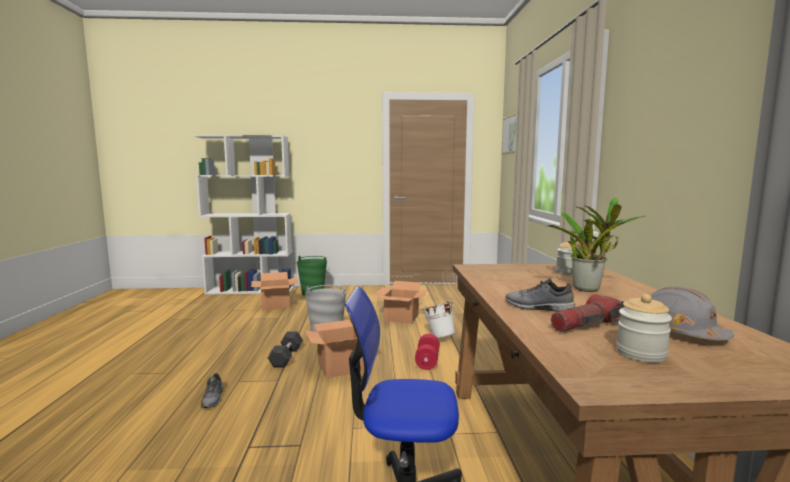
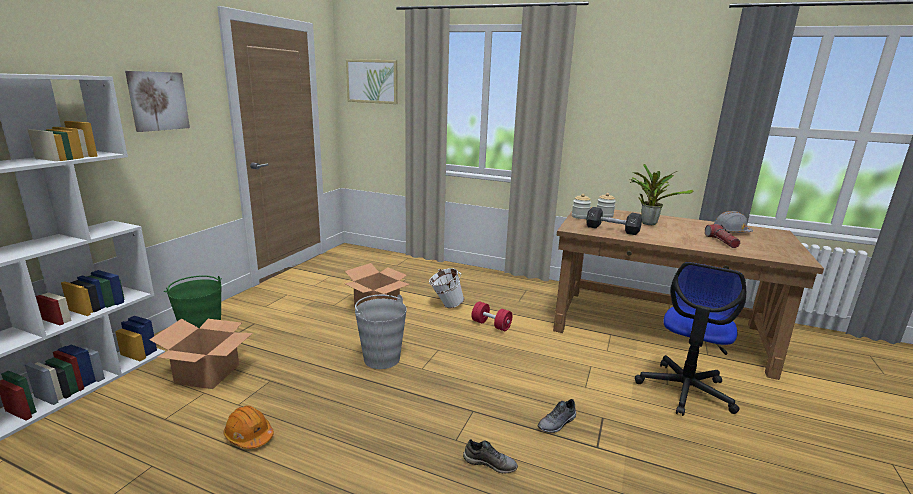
camera: 65 degrees left, 10 degrees up
(223, 328) = (249, 435): none -> orange hard hat
(286, 357) = (416, 395): black dumbbell -> black dumbbell (612, 229)
(329, 151) = (157, 101): none -> picture
(340, 367) = (469, 368): cardboard box -> none
(538, 307) = (688, 241): grey shoe -> grey shoe (557, 423)
(641, 353) = (761, 245): jar -> jar (580, 217)

